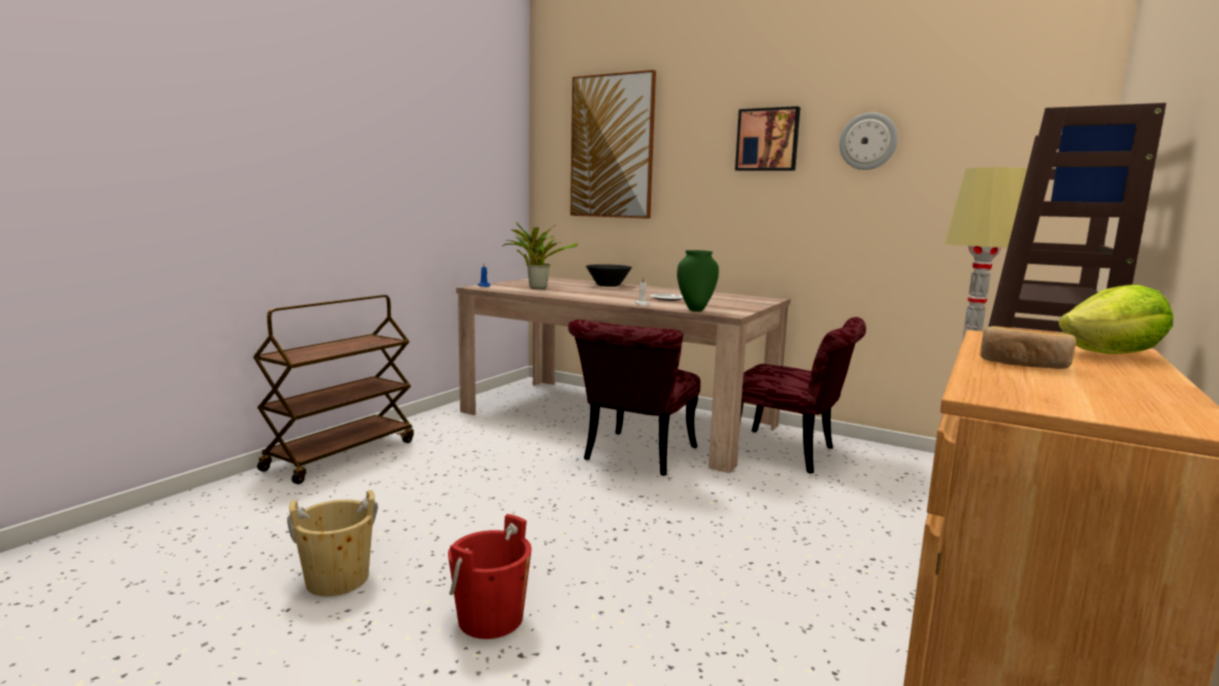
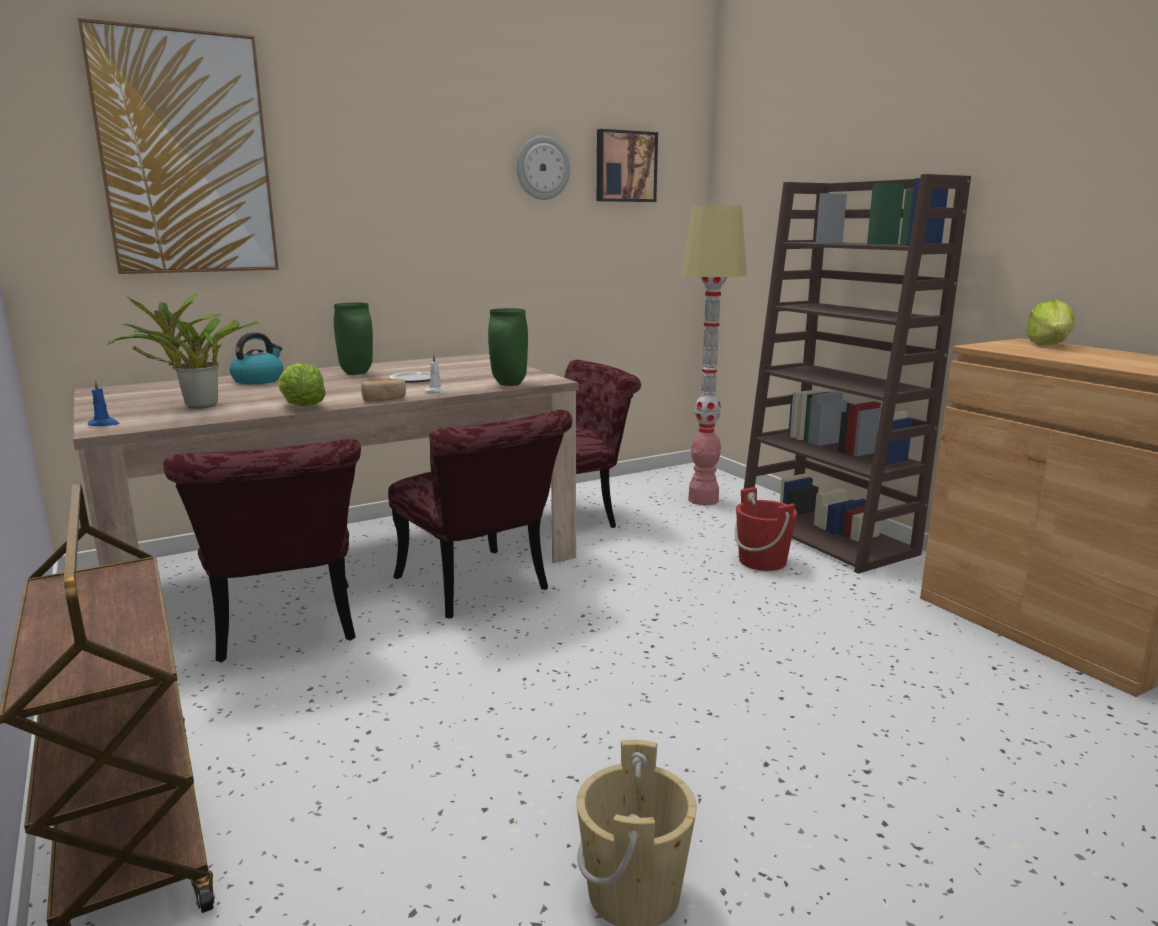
camera: 60 degrees left, 5 degrees up
(490, 619) = (793, 775): red bucket -> red bucket (762, 561)
(526, 429) = (286, 630): none -> red chair
(562, 295) = (301, 406): none -> lettuce
(608, 286) = (258, 380): black bowl -> kettle
(660, 292) = (357, 373): none -> green vase
(767, 140) = (435, 159): picture -> picture (625, 166)
(1023, 364) = (1088, 358): bread -> bread (384, 399)

